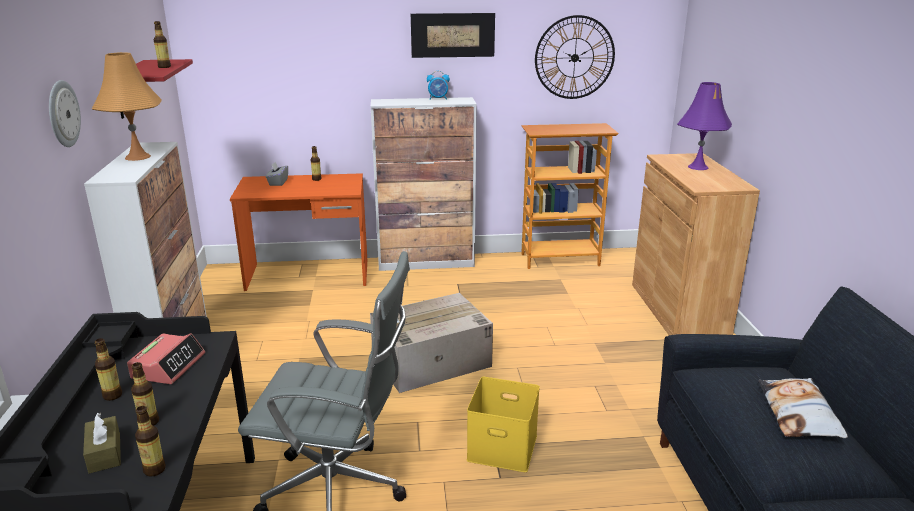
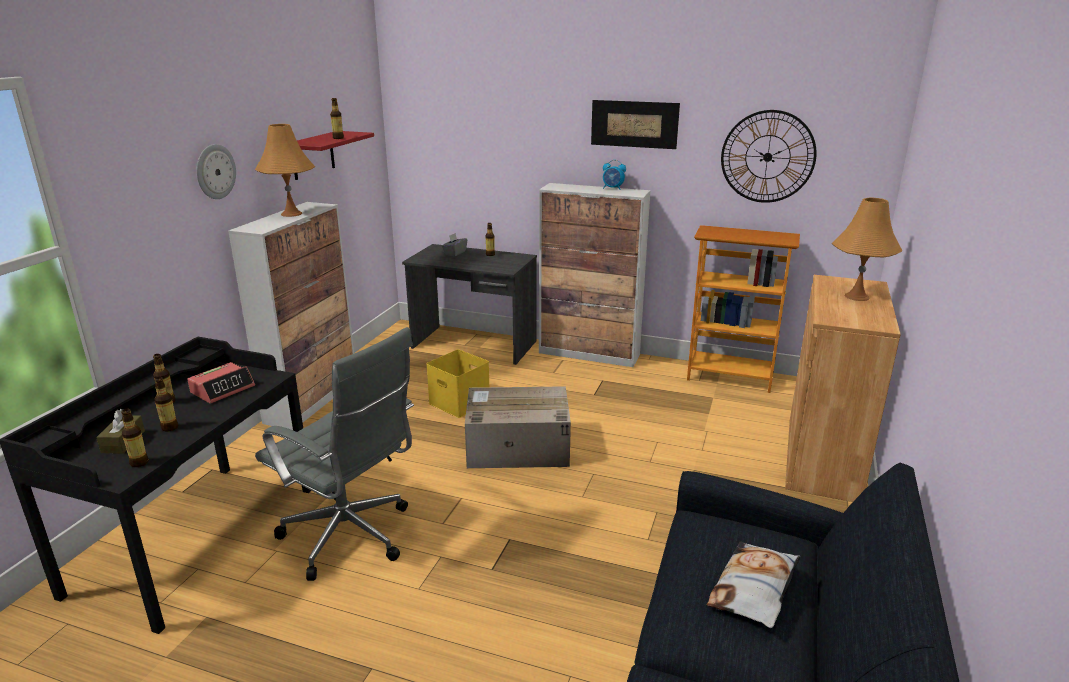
camera: 25 degrees right, 0 degrees up
(308, 275) = (474, 345): orange desk -> grey desk
(504, 446) = (519, 543): yellow storage box -> yellow storage box (461, 402)
(698, 167) = (857, 296): purple table lamp -> orange table lamp

